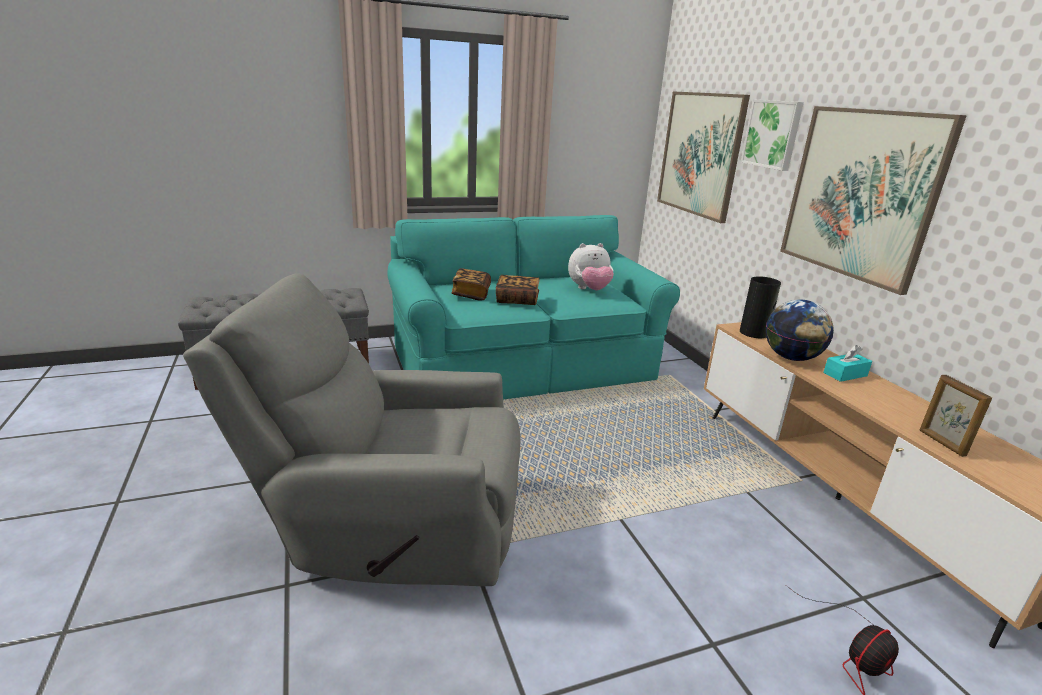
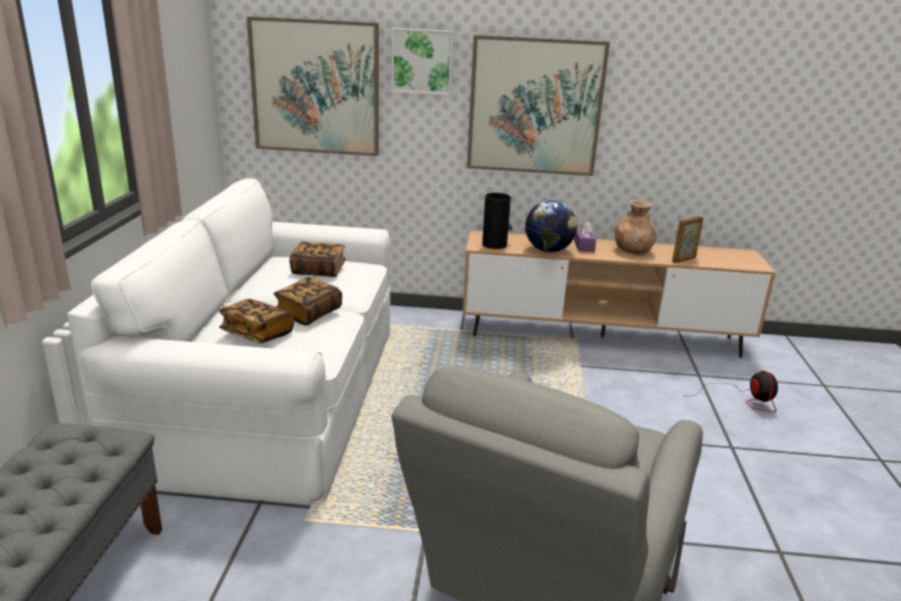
camera: 65 degrees left, 0 degrees up
(524, 362) = (274, 393): turquoise sofa -> white sofa
(589, 290) = (318, 270): plush toy -> book
(845, 374) = (584, 246): turquoise tissue box -> purple tissue box
(897, 404) = (633, 250): none -> brown vase
(941, 443) = (684, 260): picture frame -> picture frame turned 45 degrees counterclockwise

